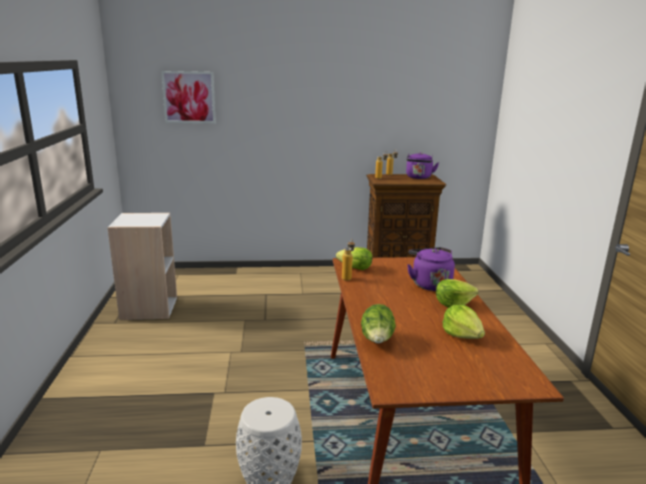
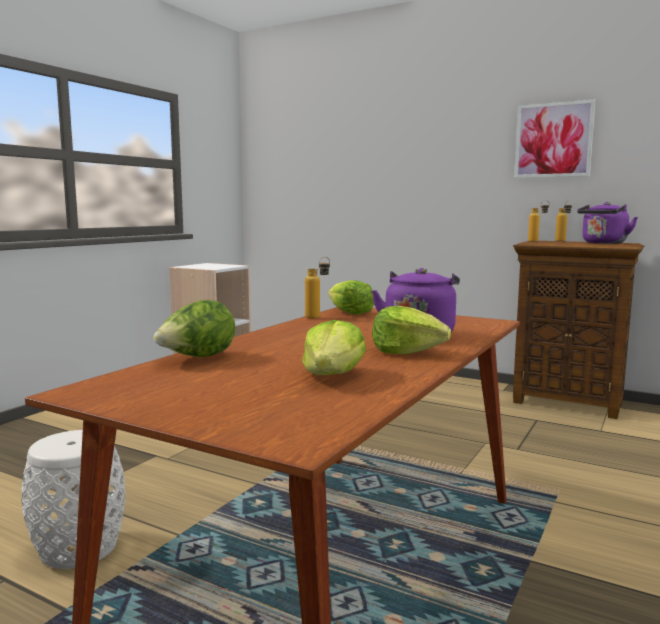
camera: 35 degrees right, 10 degrees down
(189, 97) = (313, 144): picture -> picture (553, 140)

